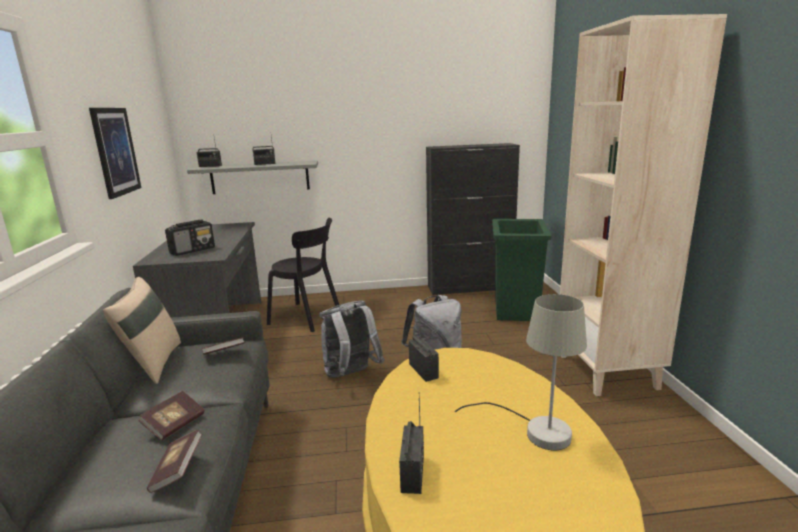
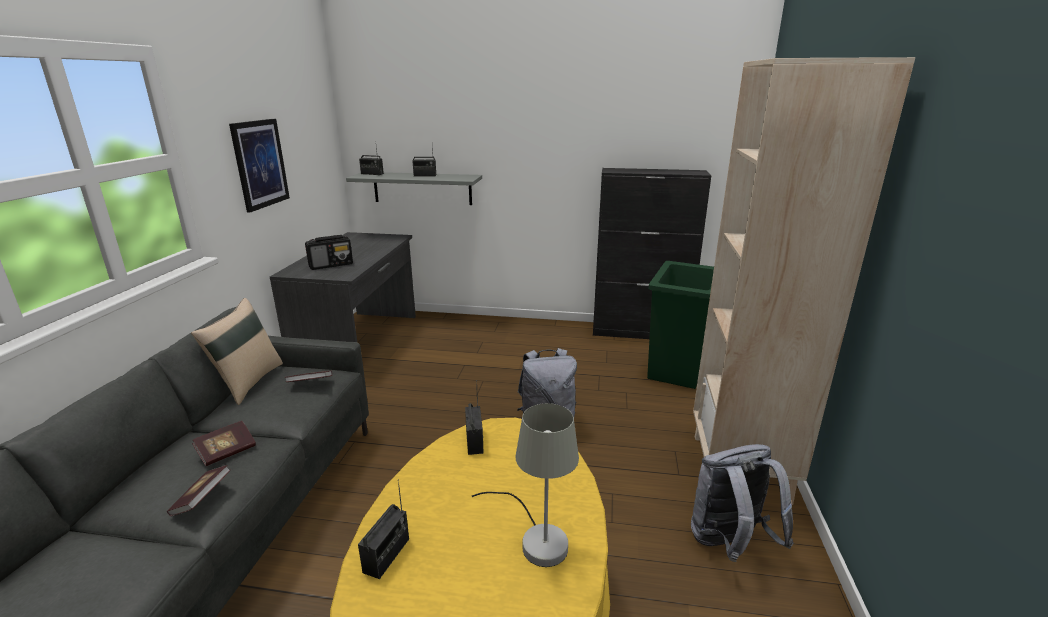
camera: 15 degrees right, 5 degrees up
(307, 317) = (451, 342): black chair -> none
(351, 375) = (459, 416): grey backpack -> grey backpack (729, 544)

